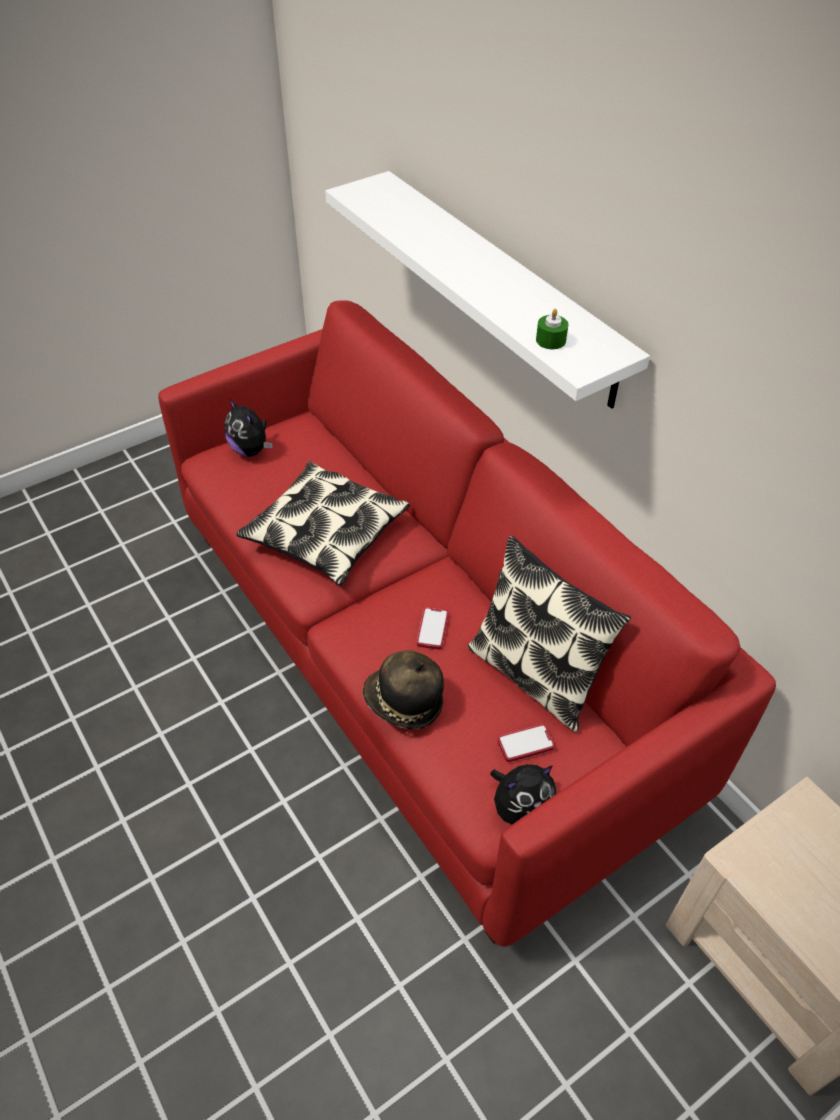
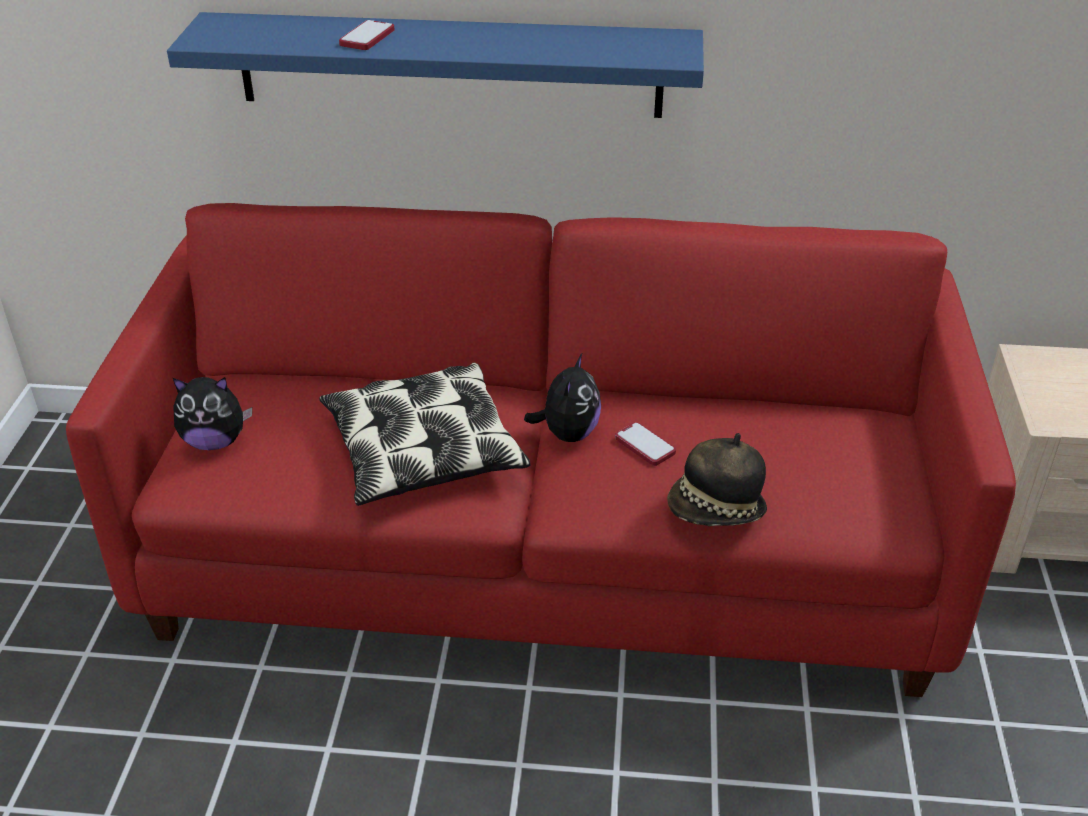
camera: 50 degrees left, 10 degrees down
(500, 285) = (449, 65): white shelf -> blue shelf
(520, 808) = (902, 506): plush toy -> plush toy (568, 433)
(525, 744) = (841, 461): phone -> phone (367, 37)
(535, 674) = (767, 414): pillow -> none
(550, 340) = (619, 54): green candle -> none

